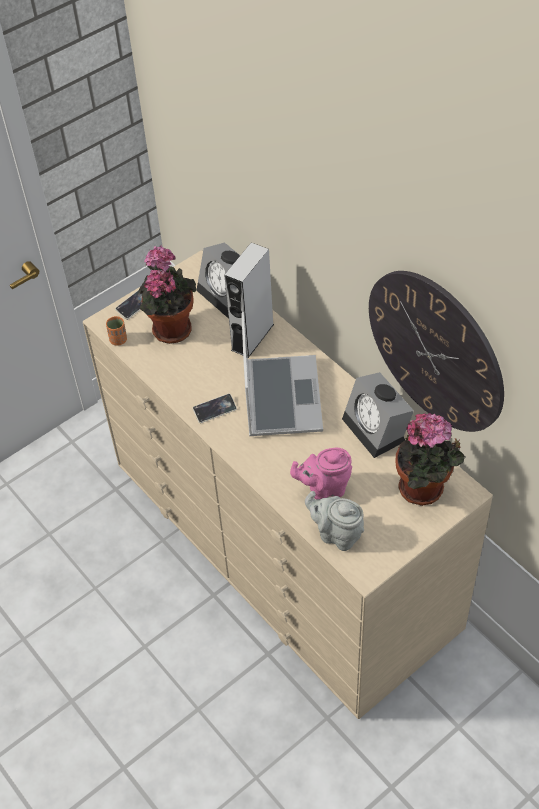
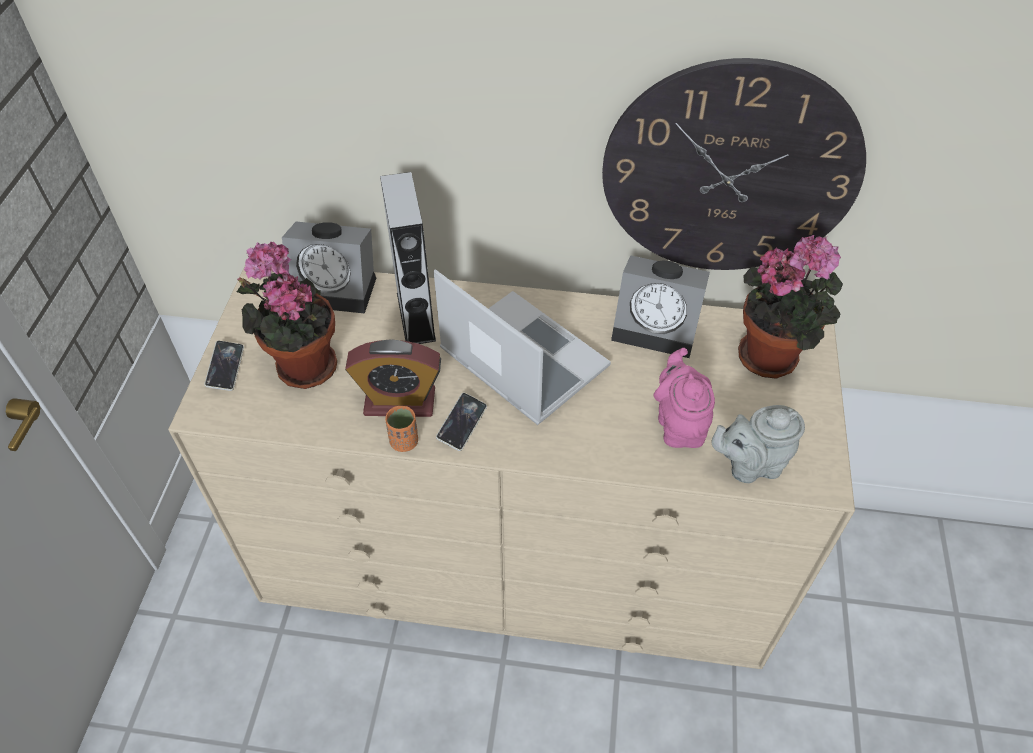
camera: 45 degrees left, 0 degrees up
(118, 340) = (246, 421): orange cup -> orange cup (404, 441)
(197, 378) = (399, 402): none -> alarm clock
(324, 488) = (679, 424): pink teapot -> pink teapot turned 135 degrees clockwise

